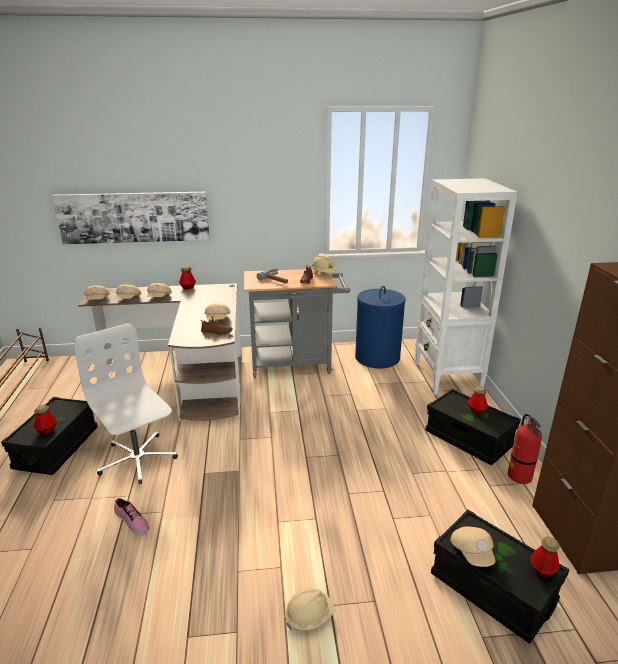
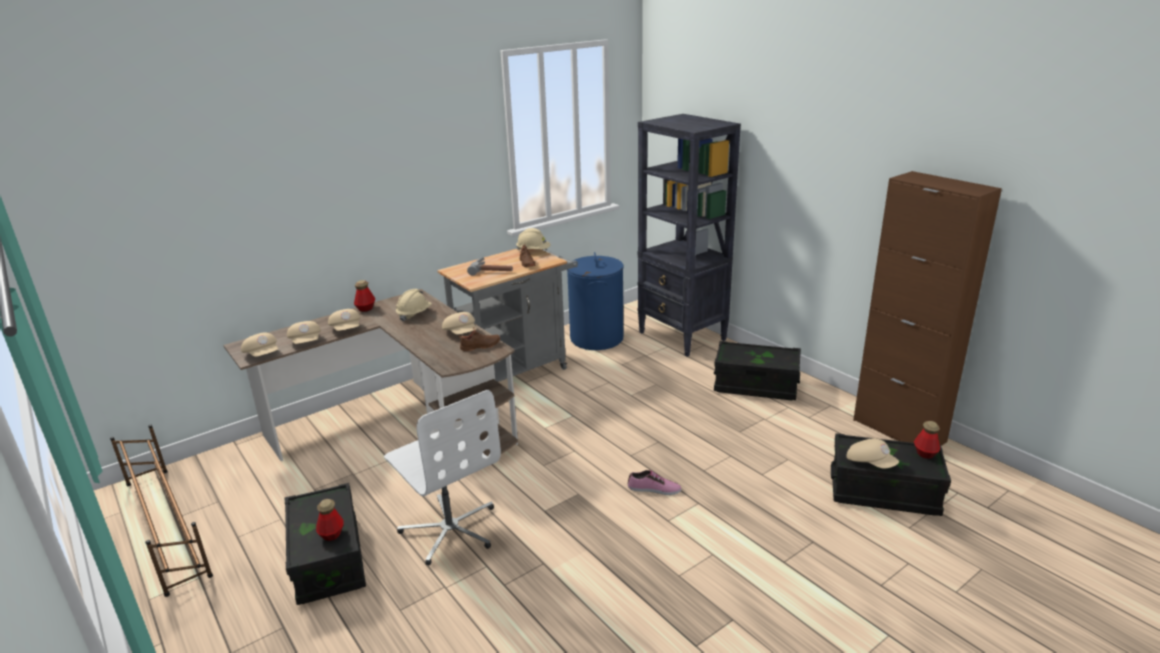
camera: 30 degrees left, 0 degrees up
(131, 521) = (521, 586): shoe -> shoe (654, 489)
(134, 217) = (278, 228): picture -> none
(137, 459) = (450, 529): white office chair -> white office chair turned 150 degrees counterclockwise
(309, 617) = (777, 578): beige hard hat -> beige hard hat (414, 314)
(447, 377) = (682, 336): white bookcase -> black bookcase
(476, 411) = (759, 353): bottle -> none
(520, 476) = (823, 401): fire extinguisher -> none

